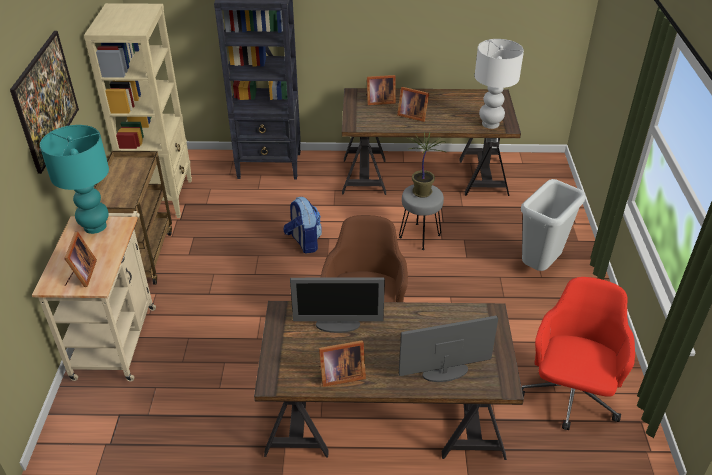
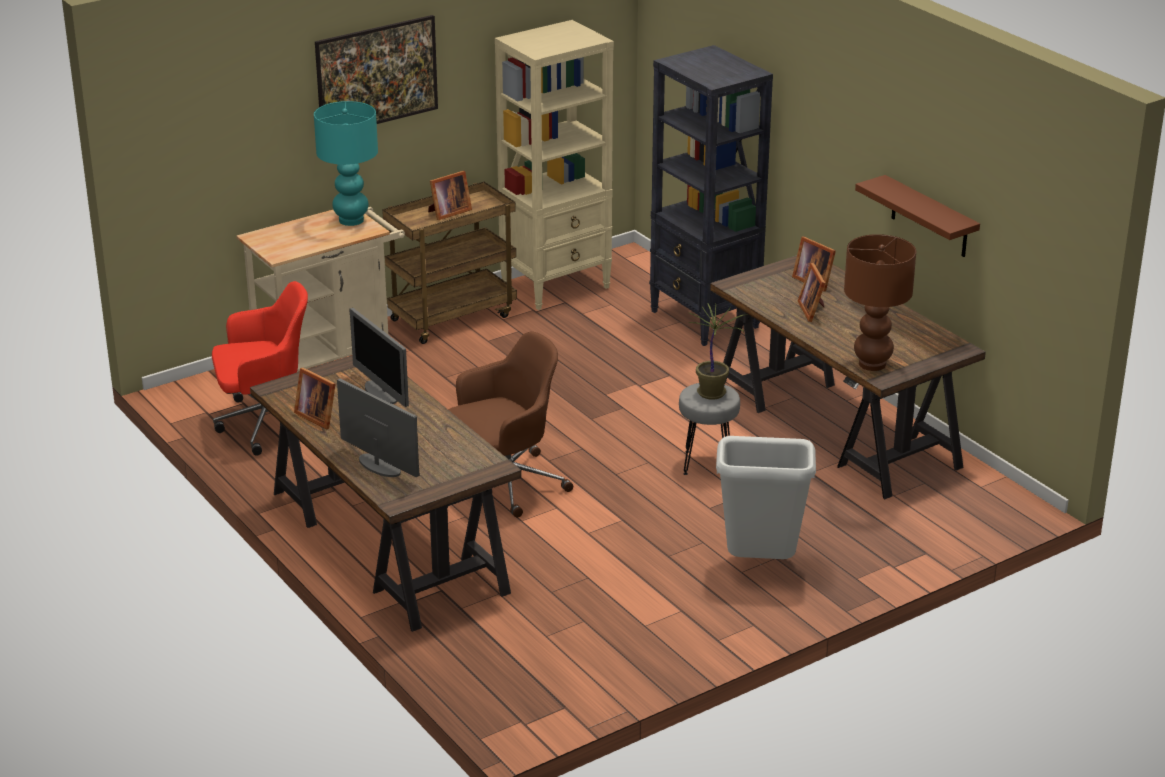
camera: 55 degrees right, 10 degrees down
(81, 275) = (283, 243): picture frame -> picture frame (448, 212)
(304, 242) = (595, 396): backpack -> none
(450, 27) = (929, 217): none -> brown shelf
(490, 124) = (871, 364): white table lamp -> brown table lamp
(569, 395) = (551, 647): red office chair -> red office chair (266, 424)

